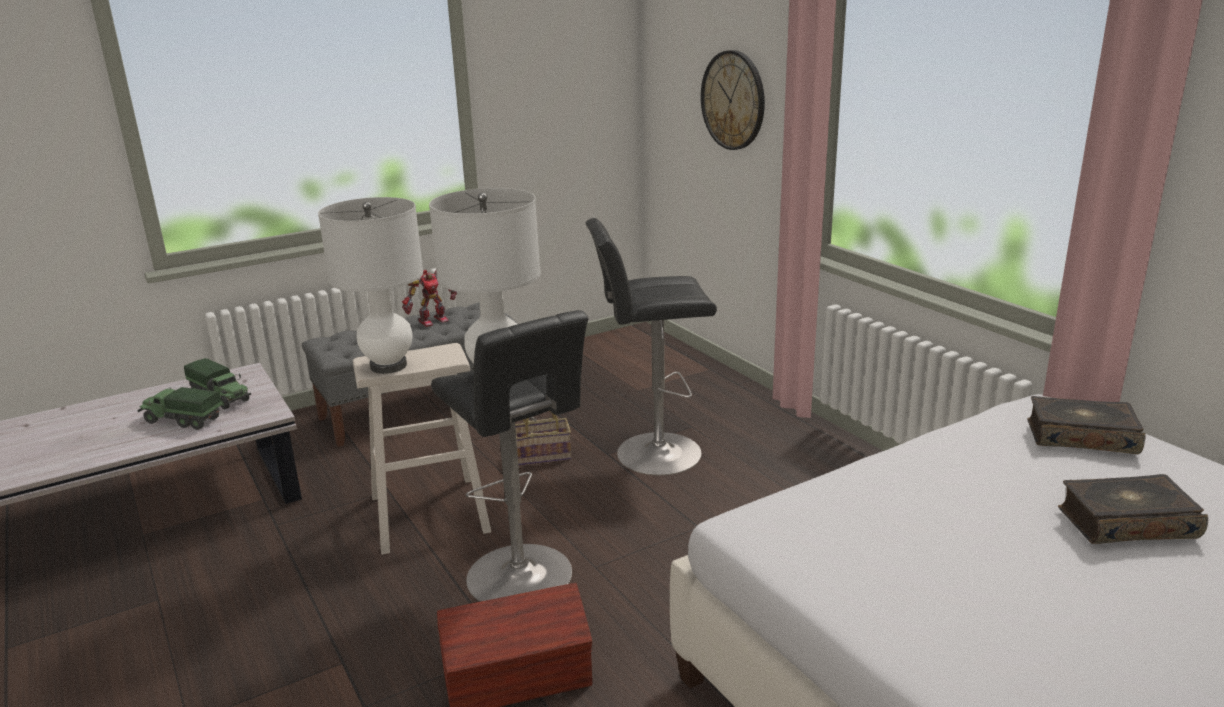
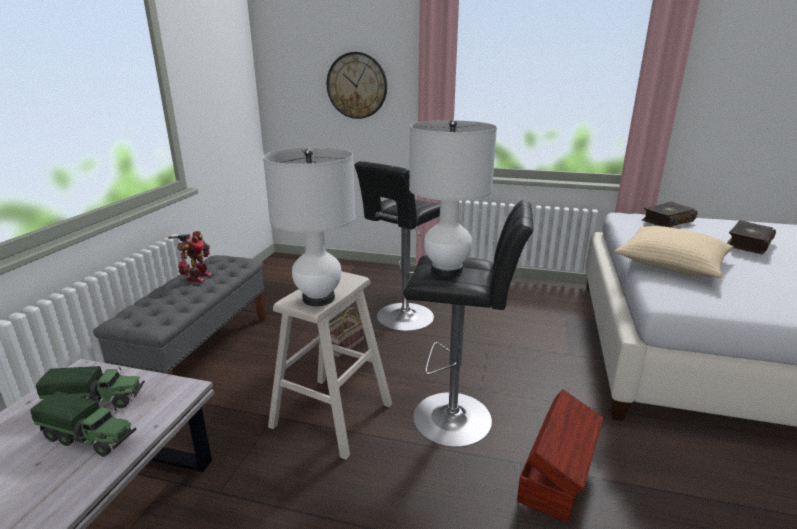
camera: 45 degrees left, 0 degrees up
(182, 420) = (90, 438): toy truck -> toy truck turned 135 degrees counterclockwise
(892, 490) = (671, 262): none -> beige pillow

